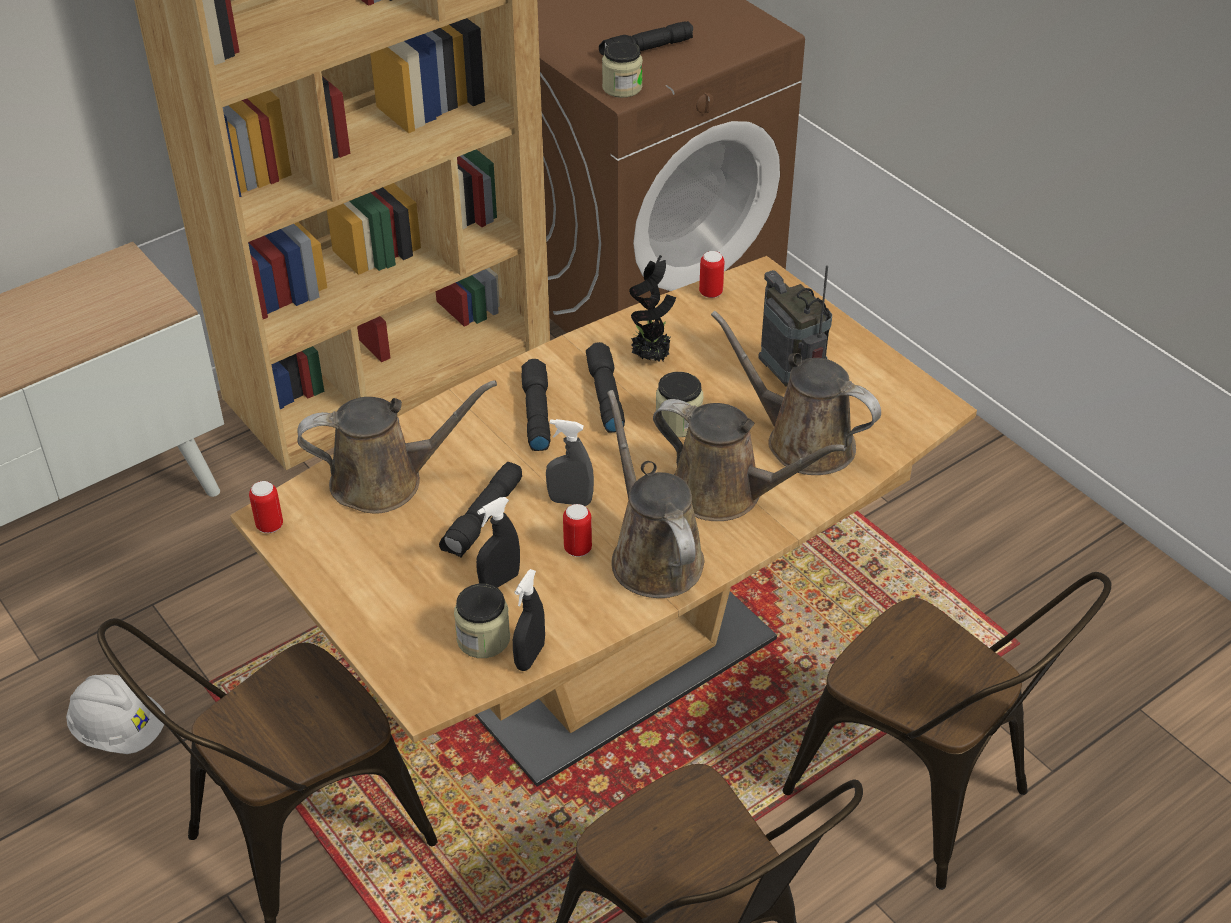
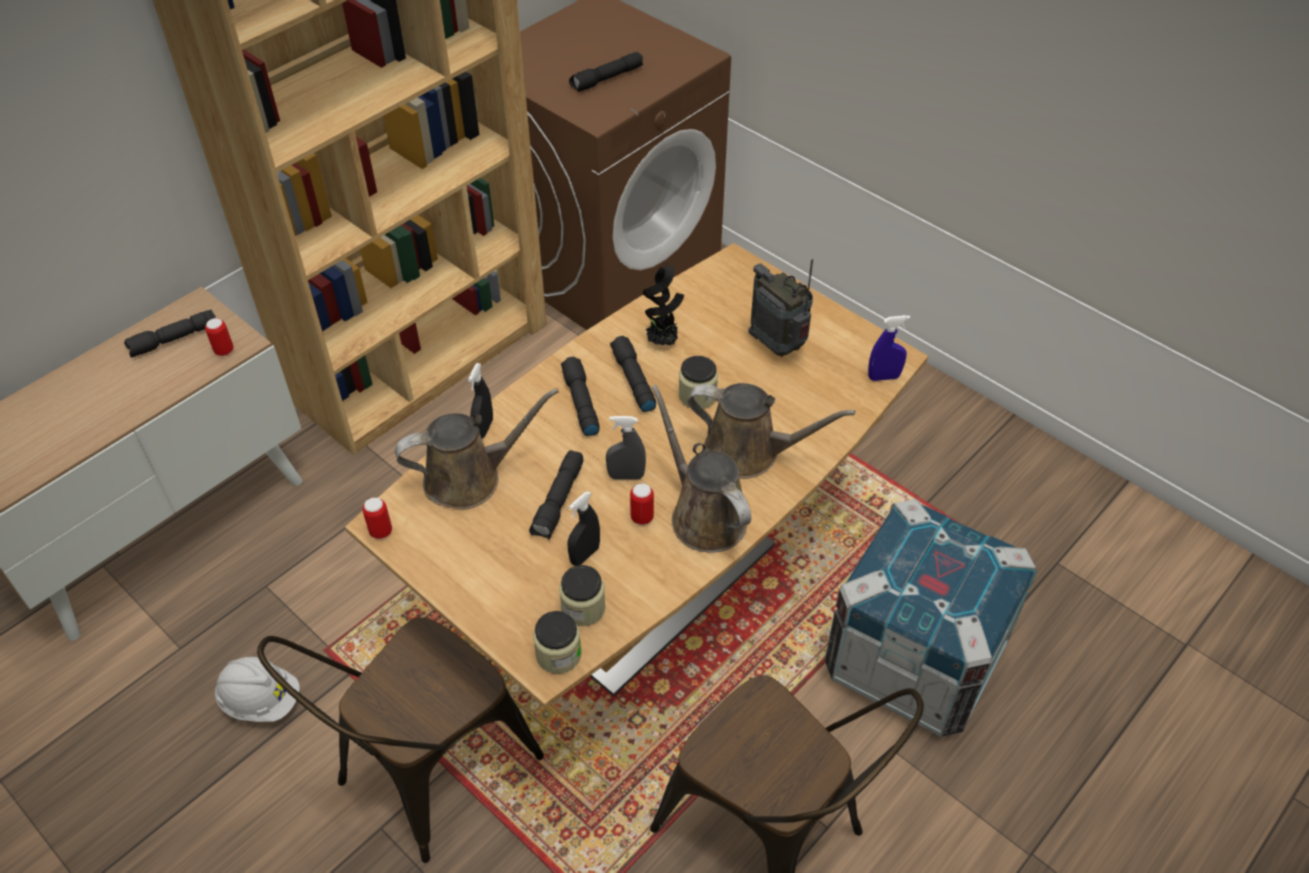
camera: 10 degrees left, 5 degrees up
(88, 296) = (173, 340): none -> black flashlight
(530, 656) = (625, 618): black spray bottle -> black spray bottle (484, 428)
(622, 87) = (595, 114): jar -> jar (558, 654)
(710, 293) = (697, 280): can -> can (224, 350)
(802, 441) = (799, 400): brown watering can -> none
(914, 427) = (884, 377): none -> blue spray bottle
(924, 798) = (914, 659): brown chair -> crate

